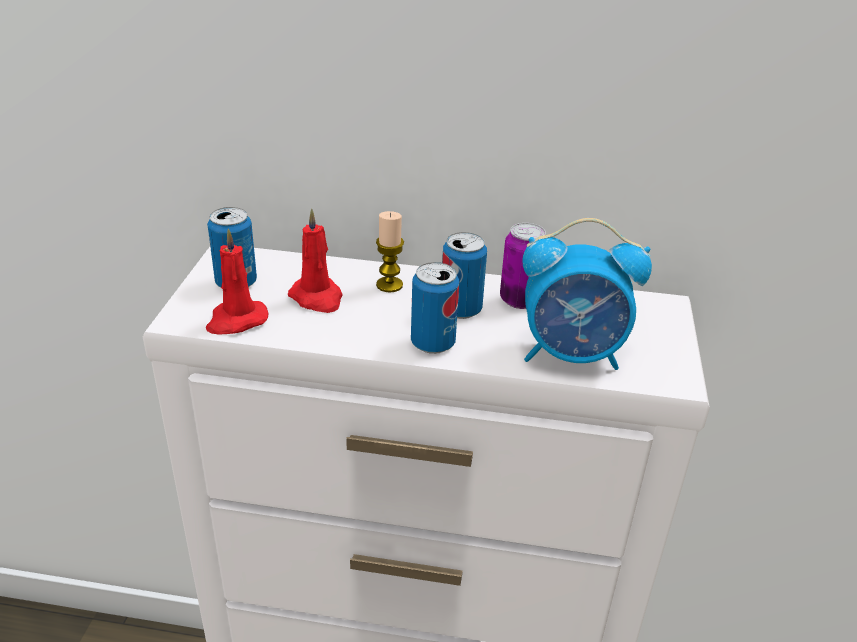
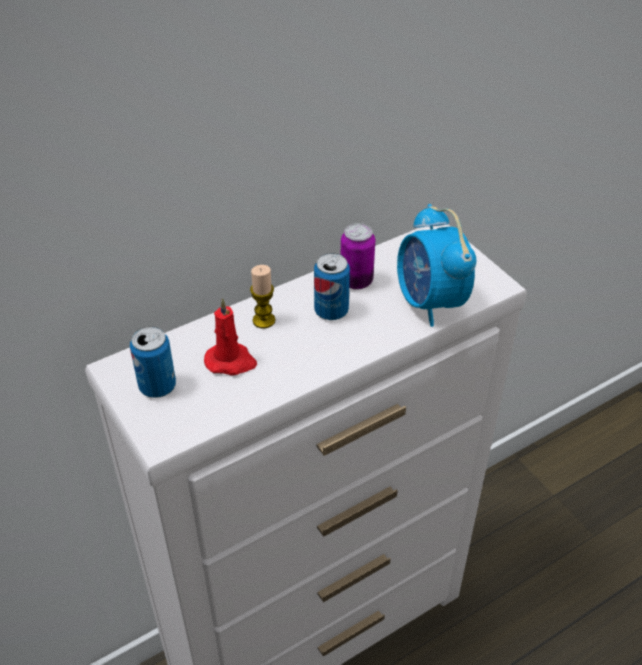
camera: 40 degrees left, 10 degrees up
(236, 320) = (202, 415): red candle -> none
(433, 343) = (346, 347): can -> none
(572, 355) = (430, 303): alarm clock -> alarm clock turned 105 degrees clockwise

